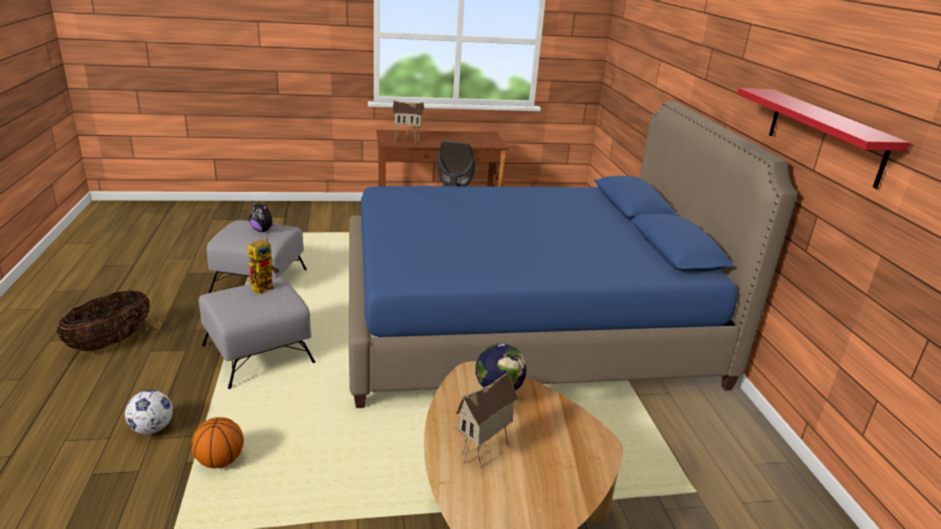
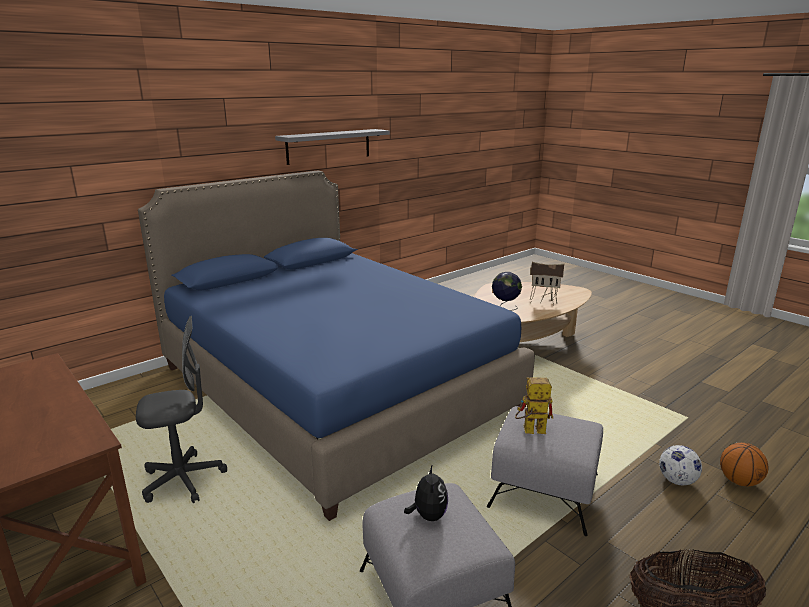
camera: 120 degrees left, 5 degrees down
(220, 461) = (638, 434): basketball -> basketball (739, 481)
(407, 140) = (62, 431): toy house -> none
(824, 135) = (329, 146): red shelf -> grey shelf

